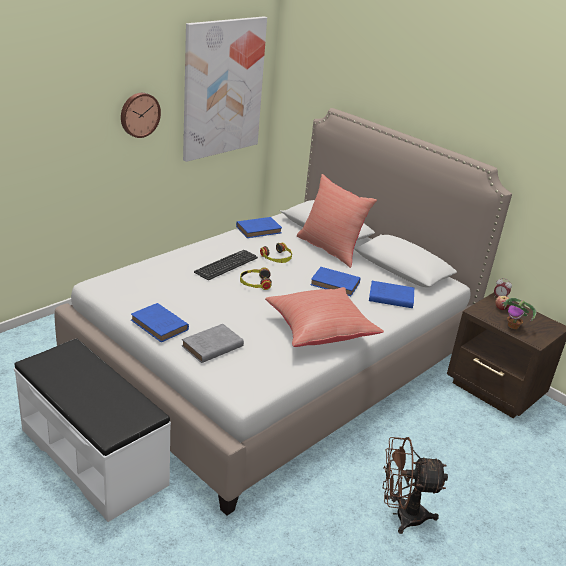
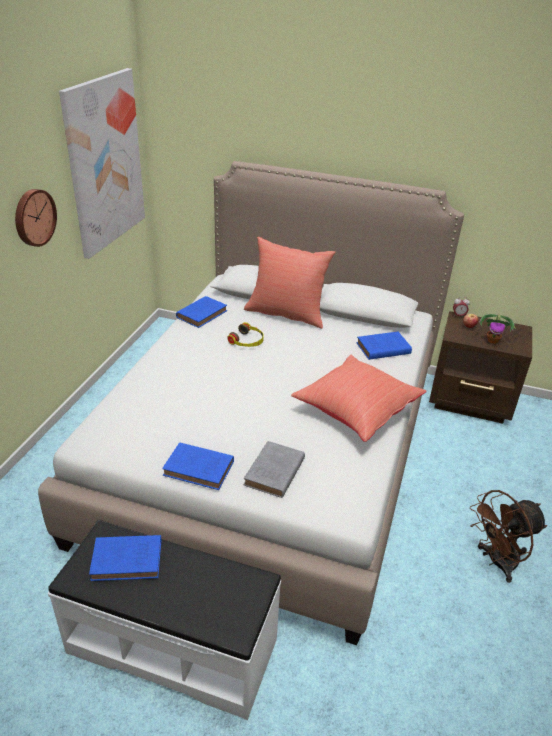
camera: 25 degrees left, 5 degrees up
(226, 265) = (206, 367): keyboard -> none
(255, 283) = (251, 378): headphones -> none
(336, 284) = (325, 351): blue book -> blue book (129, 560)

